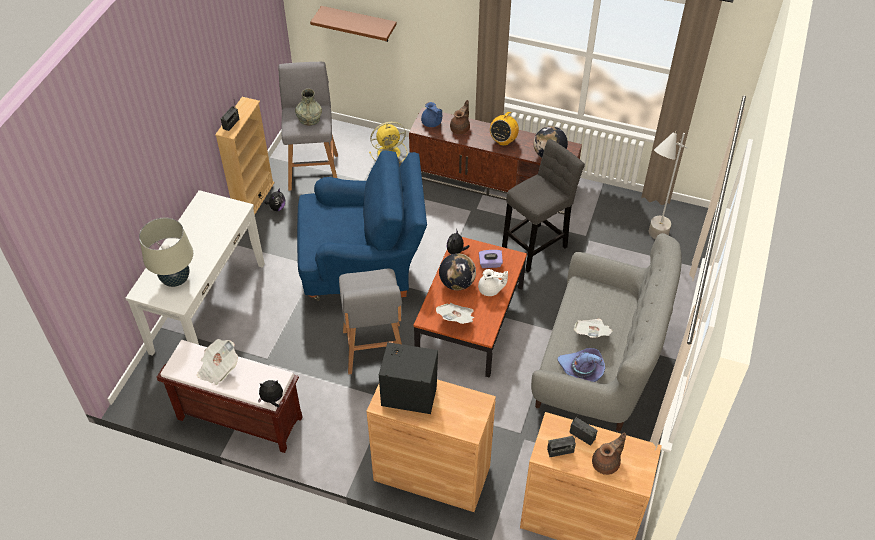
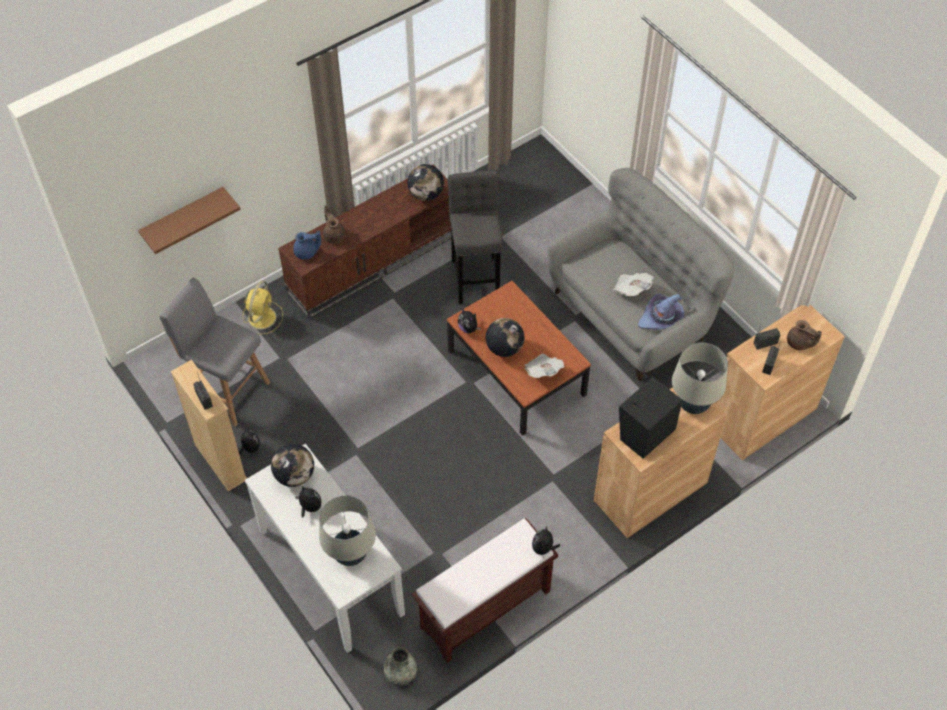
camera: 55 degrees left, 5 degrees up
(200, 235) = (310, 507): none -> plush toy
(218, 368) = (475, 575): newspaper -> none
(221, 213) = (295, 475): none -> globe
(309, 118) = (224, 339): grey vase -> grey vase (400, 673)
(363, 268) = (391, 419): blue armchair -> none
(374, 351) = (492, 462): grey stool -> none
(467, 414) = (693, 404): none -> beige table lamp
(490, 264) = (502, 312): purple tissue box -> none
(490, 290) = (531, 329): white teapot -> none
(503, 140) = (378, 214): radio -> none
(606, 463) = (799, 343): brown teapot -> brown teapot turned 135 degrees clockwise
(650, 242) = (538, 198): grey floor lamp -> none

